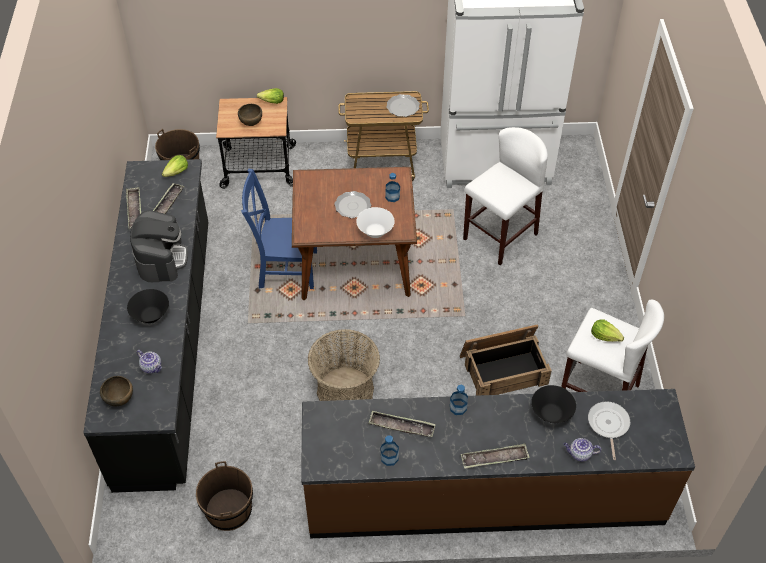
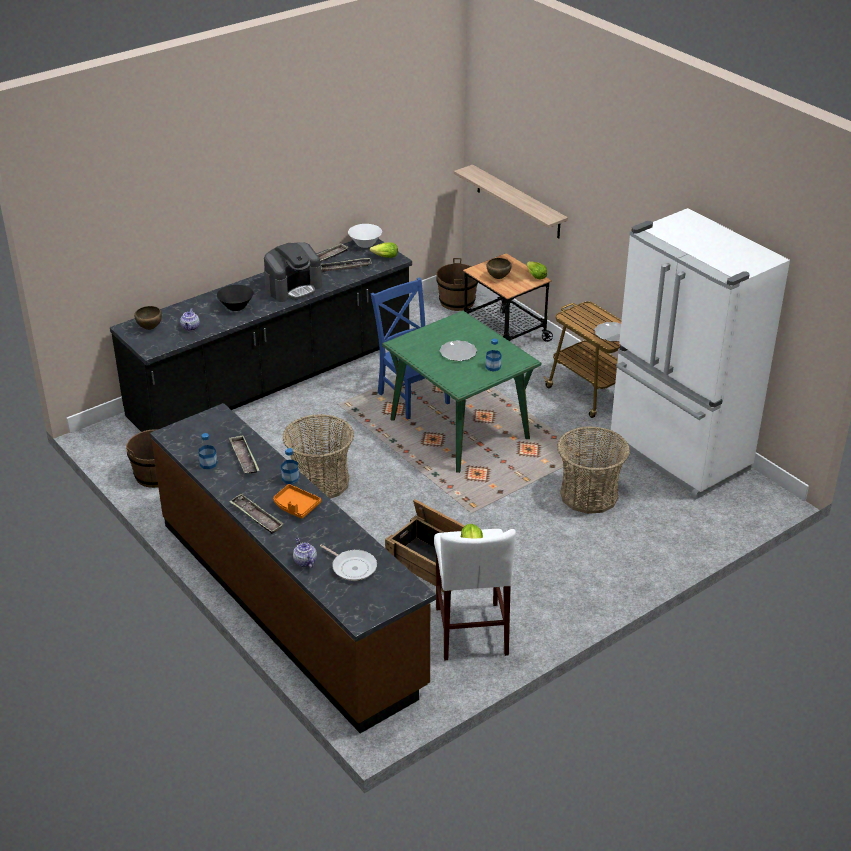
camera: 55 degrees right, 15 degrees down
(220, 48) = (518, 202): none -> shelf
(354, 264) = (459, 428): brown dining table -> green dining table
(375, 231) = (443, 374): white bowl -> white bowl (365, 244)
(499, 236) = (589, 495): white stool -> basket
(500, 423) = (296, 506): none -> orange tray
(551, 413) = (333, 530): black bowl -> none
(608, 425) = (352, 567): frying pan -> frying pan turned 75 degrees clockwise

